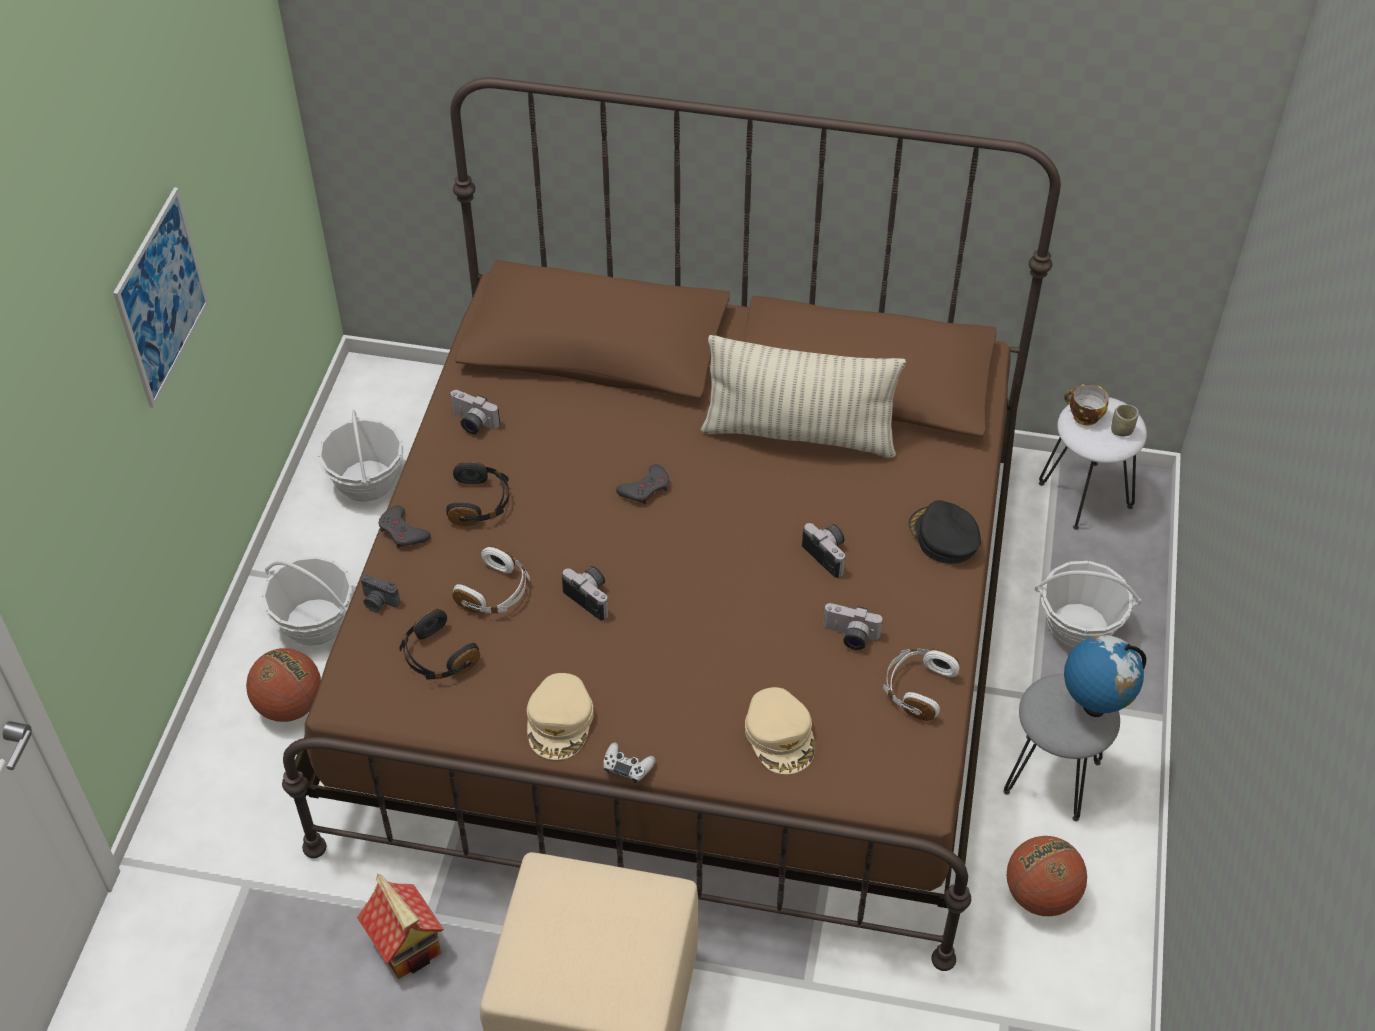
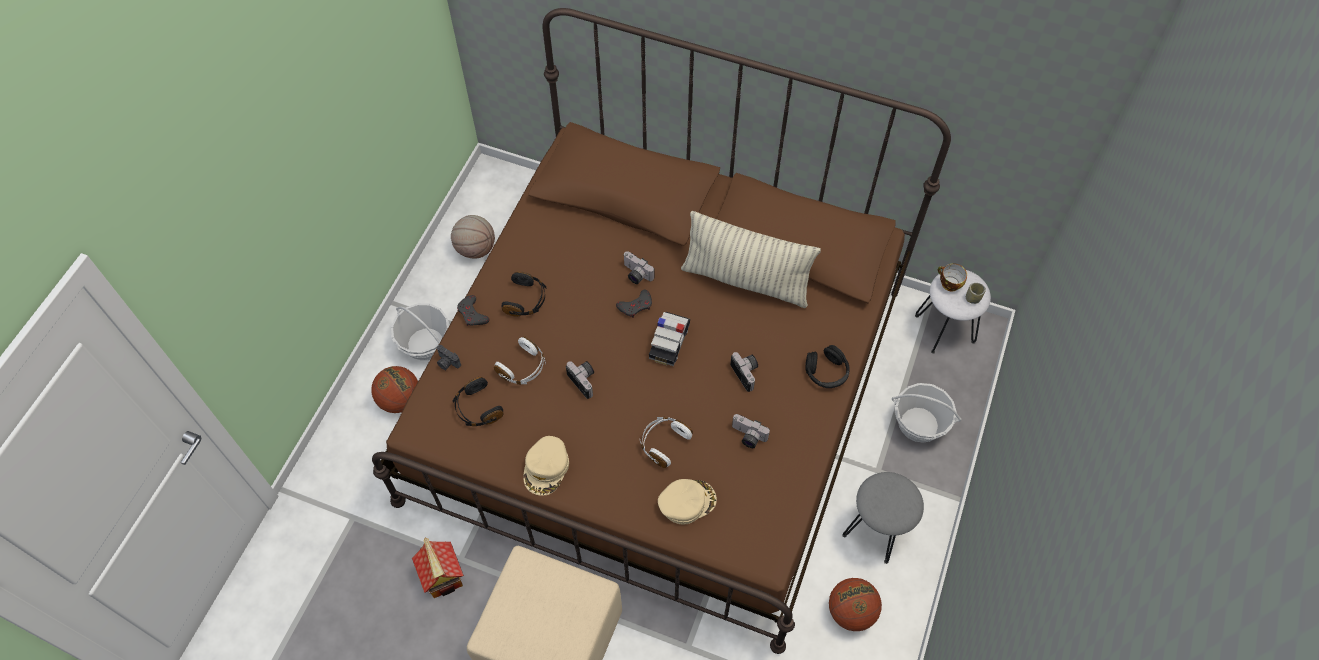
camera: 10 degrees right, 10 degrees up
(161, 297) = (322, 149): picture -> none
(366, 481) = (476, 248): basket -> basketball
(472, 423) = (532, 240): camera -> camera (635, 274)
(627, 766) = (583, 508): white game controller -> none
(706, 530) = (669, 342): none -> toy car
(780, 735) = (687, 501): beige cap -> beige cap turned 105 degrees counterclockwise
(917, 688) = (784, 482): white headphones -> white headphones (663, 443)
(943, 537) = (826, 372): black cap -> black headphones
(1093, 706) = (907, 500): globe -> none

